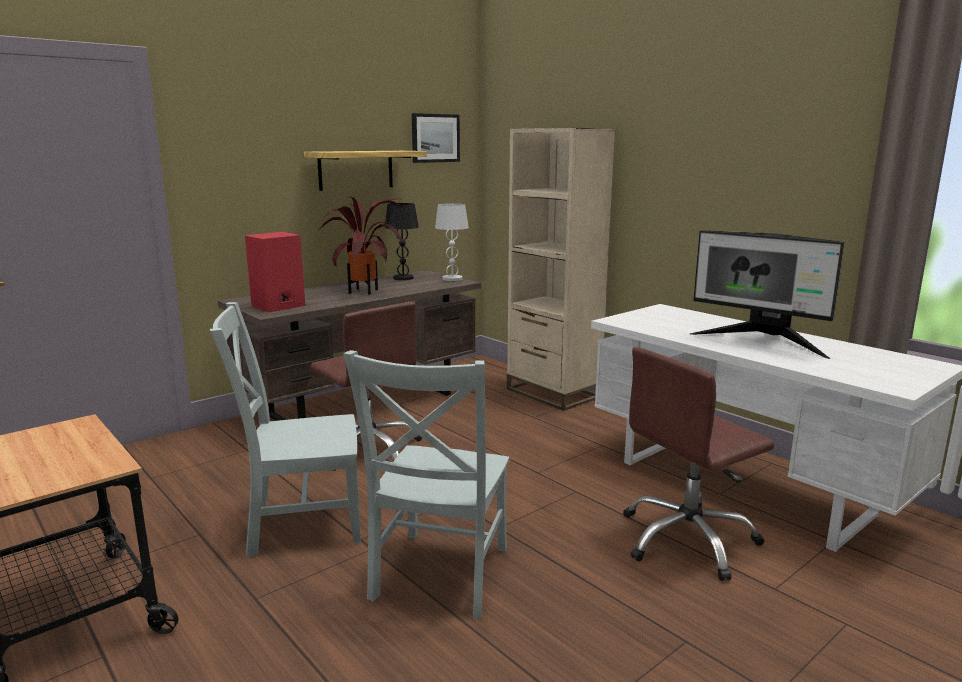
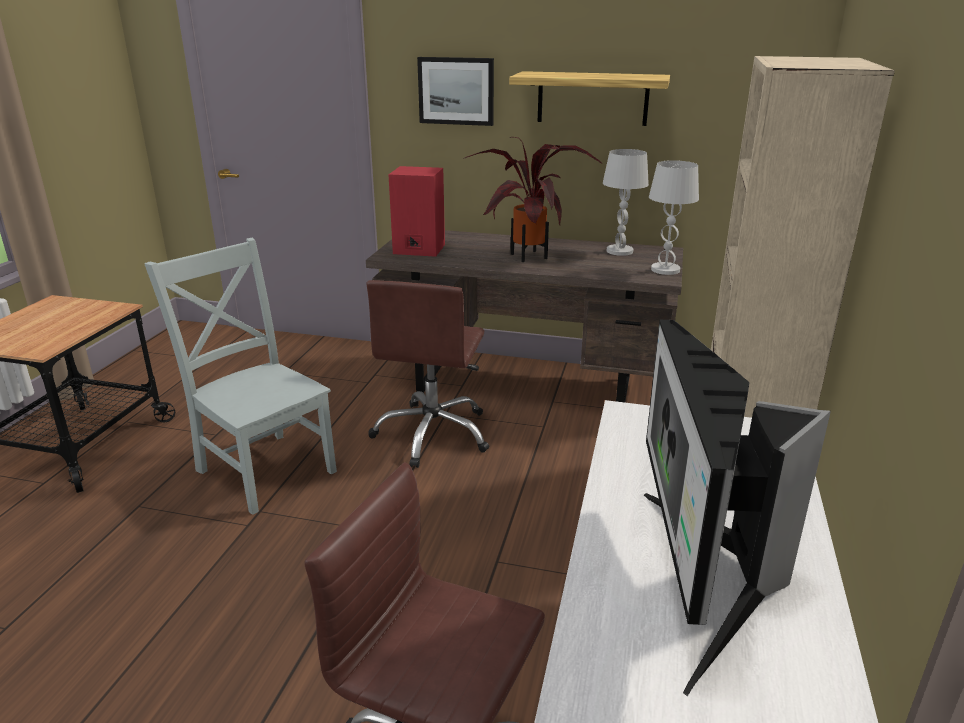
camera: 55 degrees right, 10 degrees up
(403, 278) = (620, 251): black table lamp -> white table lamp
(435, 138) = (735, 57): picture -> picture (456, 91)
(438, 576) = (222, 587): grey chair -> none

